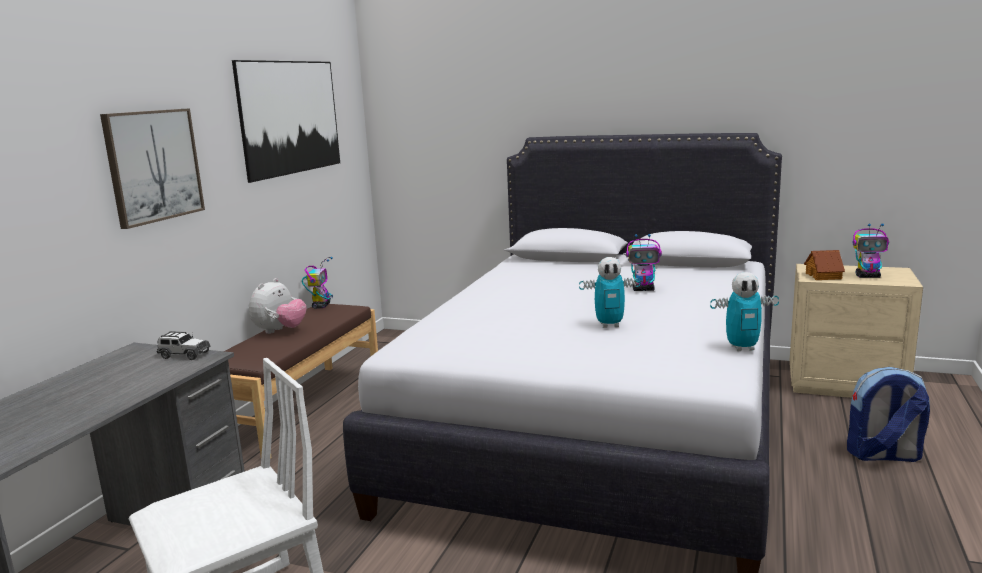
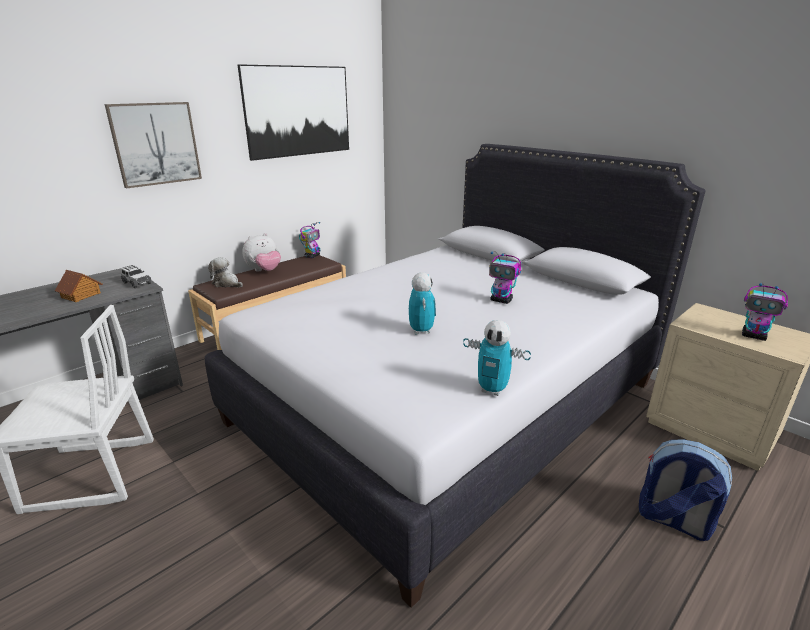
camera: 25 degrees right, 10 degrees up
(248, 353) = (227, 284): none -> plush toy
(609, 325) = (421, 331): toy robot -> toy robot turned 120 degrees counterclockwise
(824, 276) = (704, 324): toy house -> toy house (81, 295)

